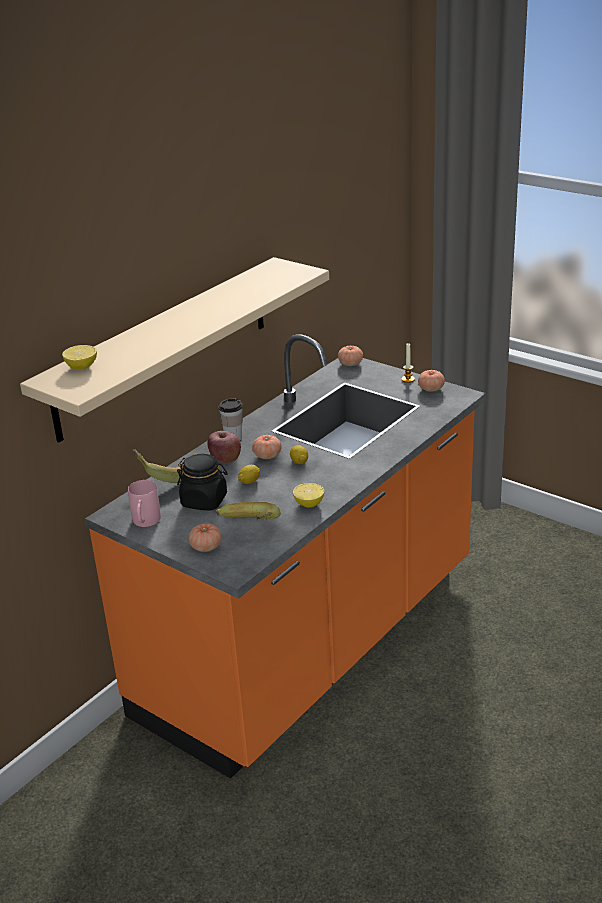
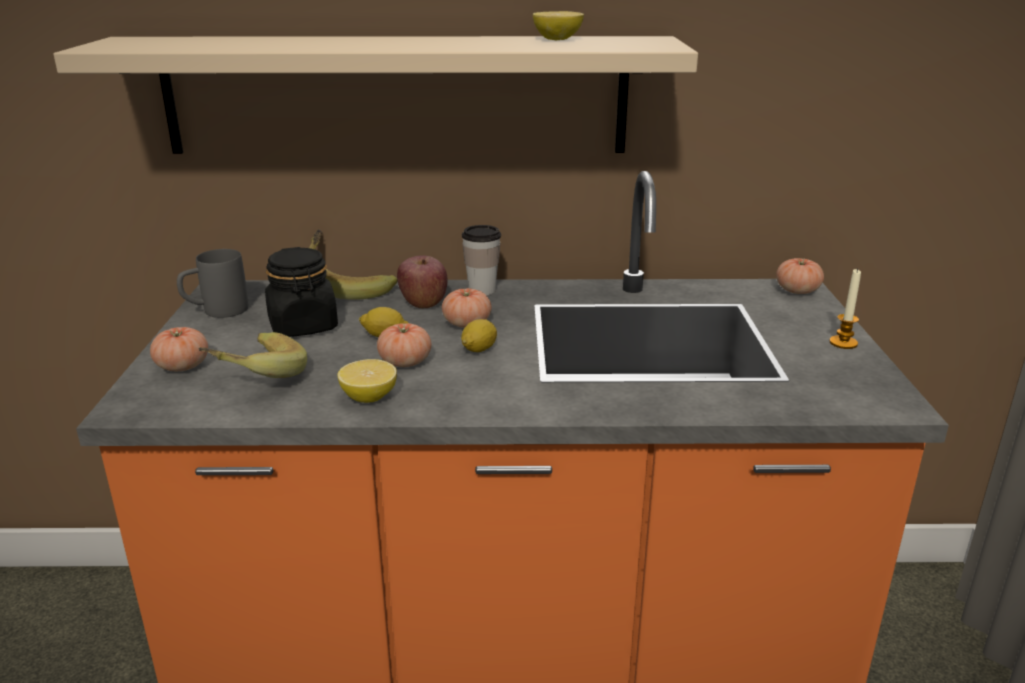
camera: 50 degrees right, 5 degrees down
(82, 367) = (178, 40): lemon -> lemon (557, 39)
(145, 523) = (216, 312): pink mug -> grey mug
(431, 389) = (855, 371): tomato -> tomato (405, 362)

